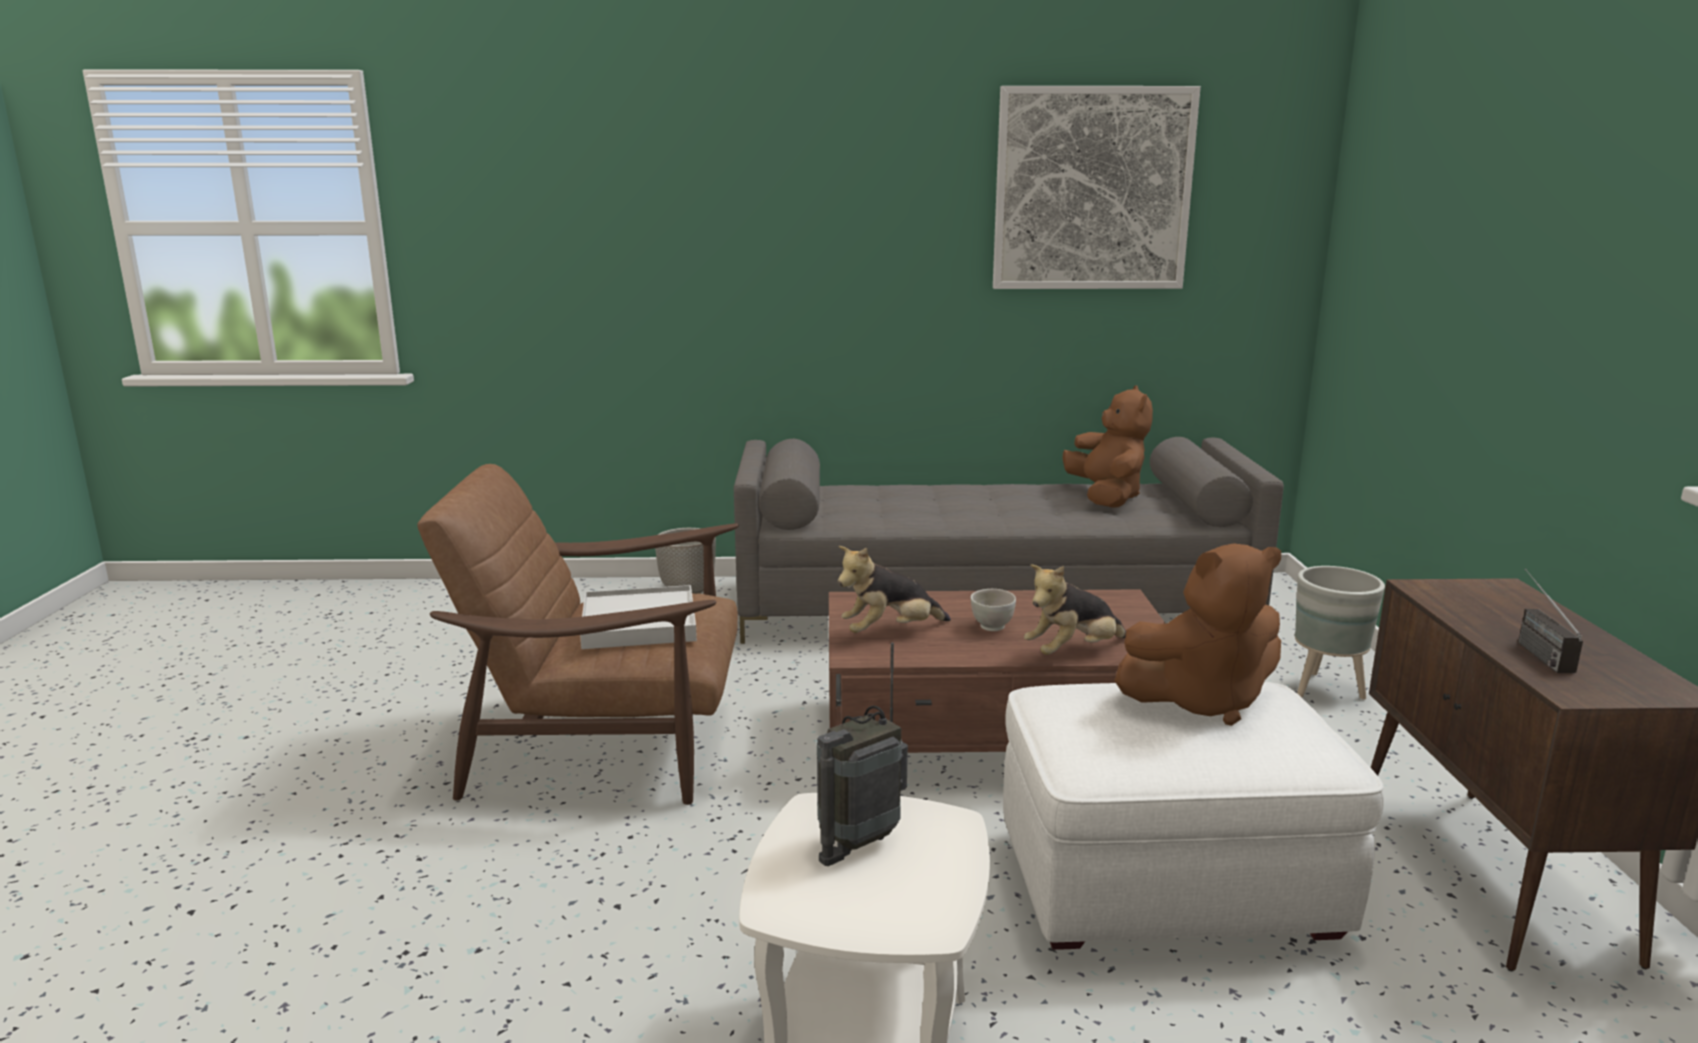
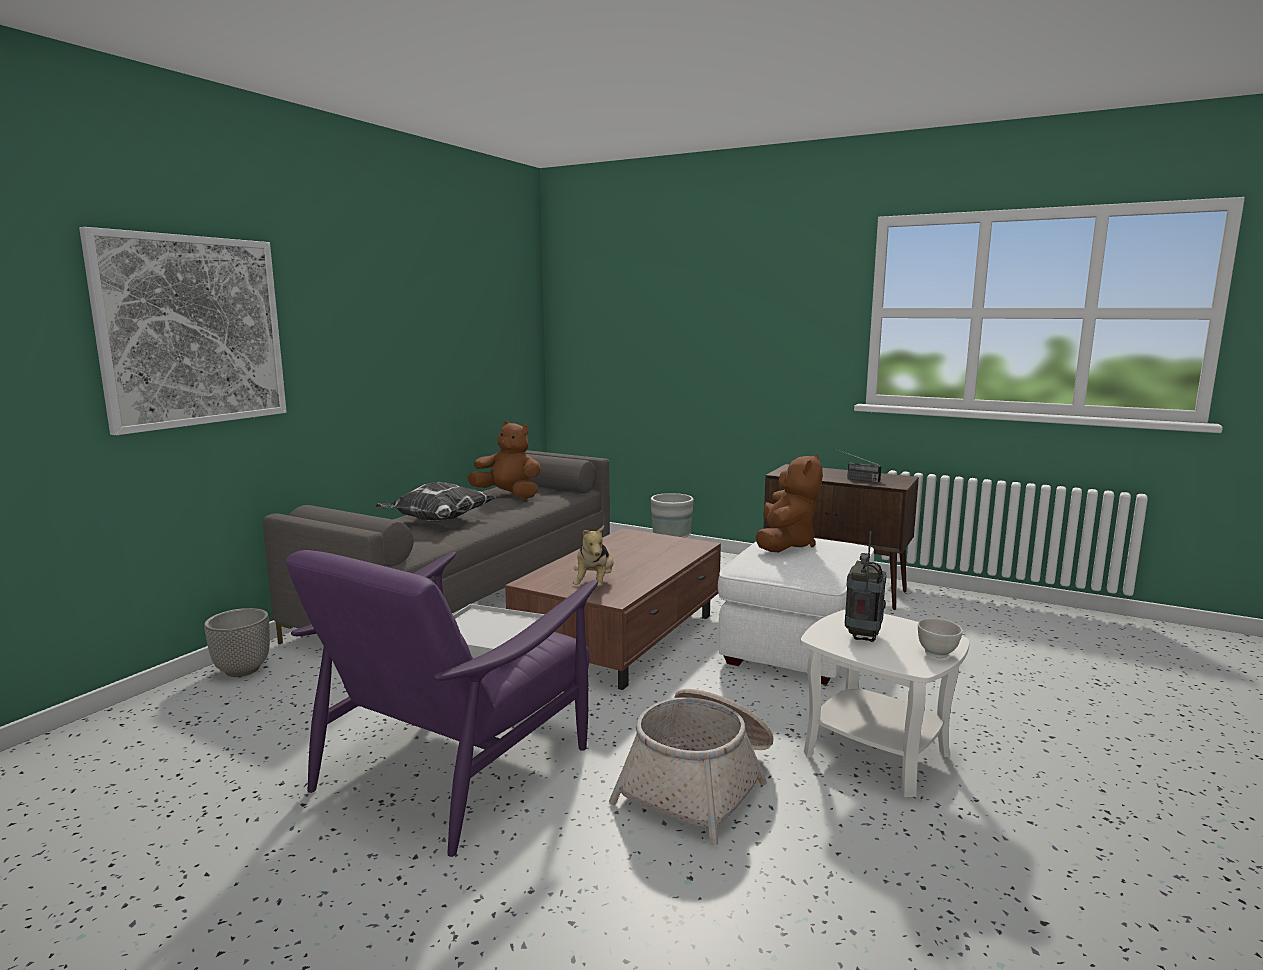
camera: 60 degrees left, 5 degrees down
(607, 744) = (457, 762): brown armchair -> purple armchair
(670, 904) = (700, 783): none -> basket
(858, 842) = (863, 636): radio -> radio turned 150 degrees counterclockwise
(943, 500) = (437, 521): none -> pillow
(992, 627) = (623, 563): white bowl -> white bowl (937, 654)
(1073, 652) = (678, 557): plush toy -> none
(1092, 189) = (448, 296): picture -> picture (193, 331)

